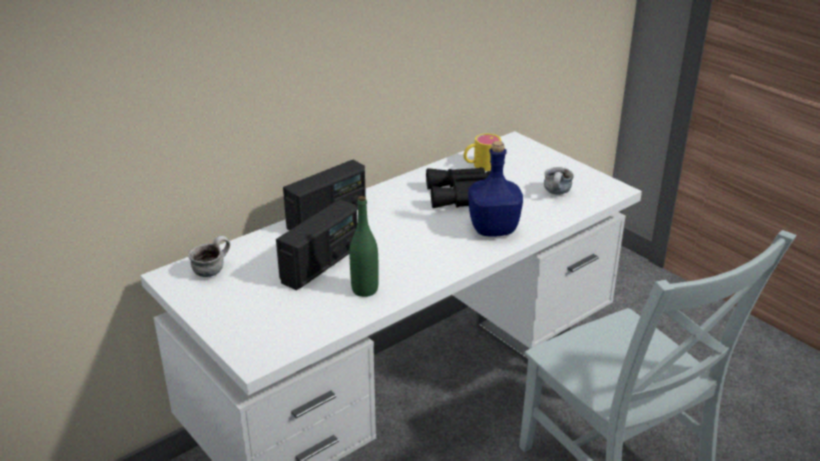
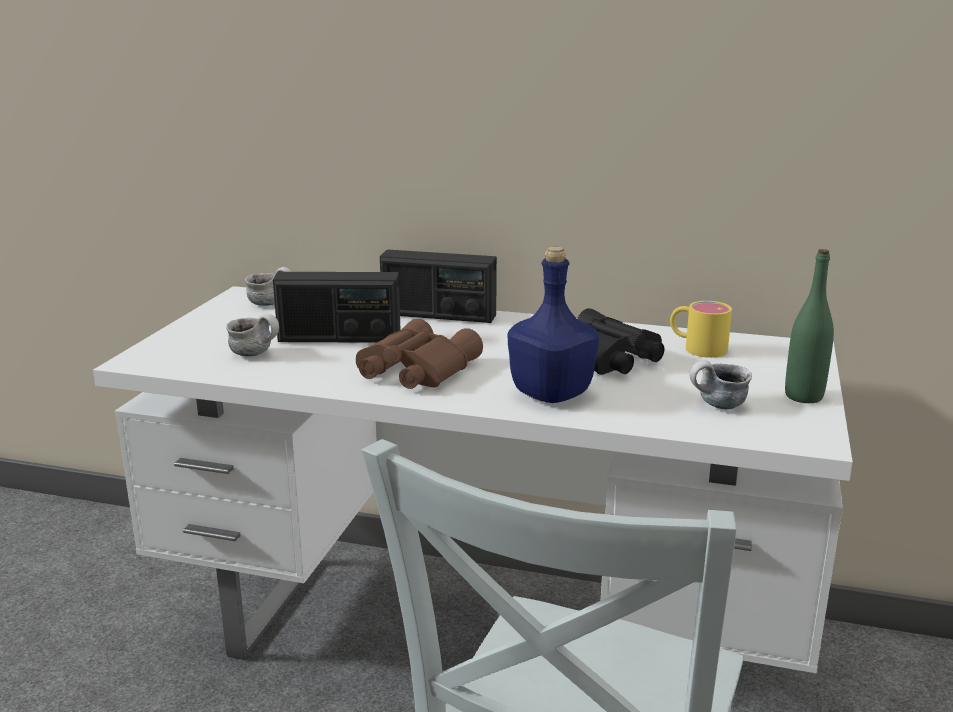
camera: 55 degrees right, 10 degrees down
(309, 305) = (257, 354): none -> mug
(365, 290) = (317, 368): green bottle -> green bottle (803, 396)
(409, 257) = (414, 370): none -> brown binoculars

